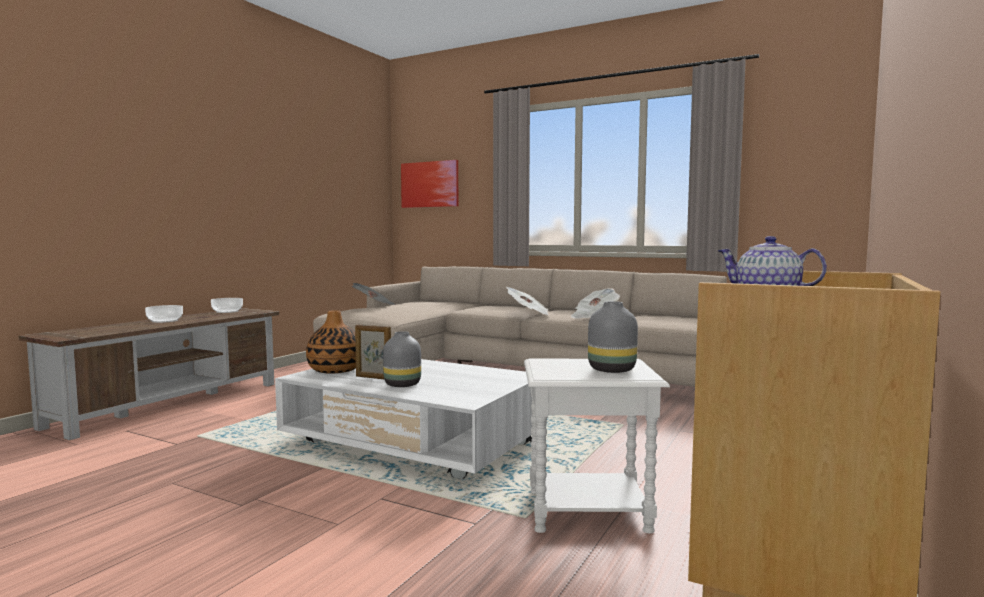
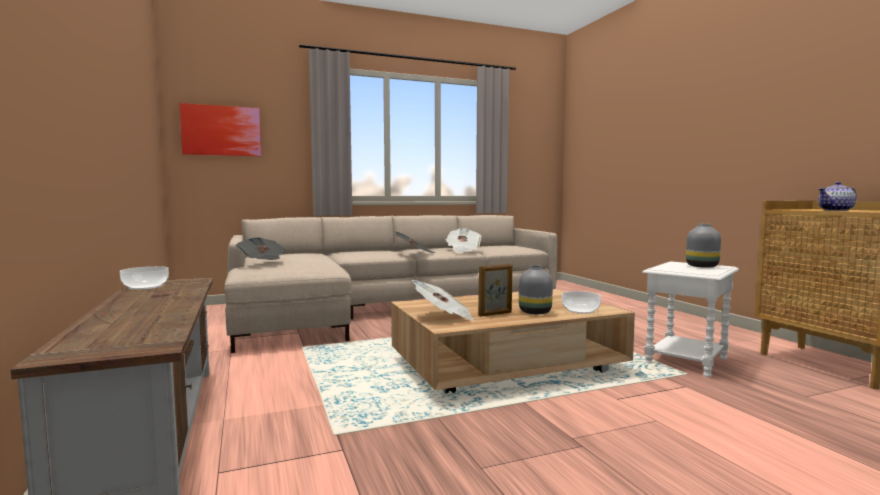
camera: 50 degrees left, 0 degrees up
(165, 321) = (139, 306): bowl -> bowl (580, 310)
(335, 370) = (444, 317): vase -> newspaper
(414, 442) = (506, 366): white coffee table -> brown coffee table

